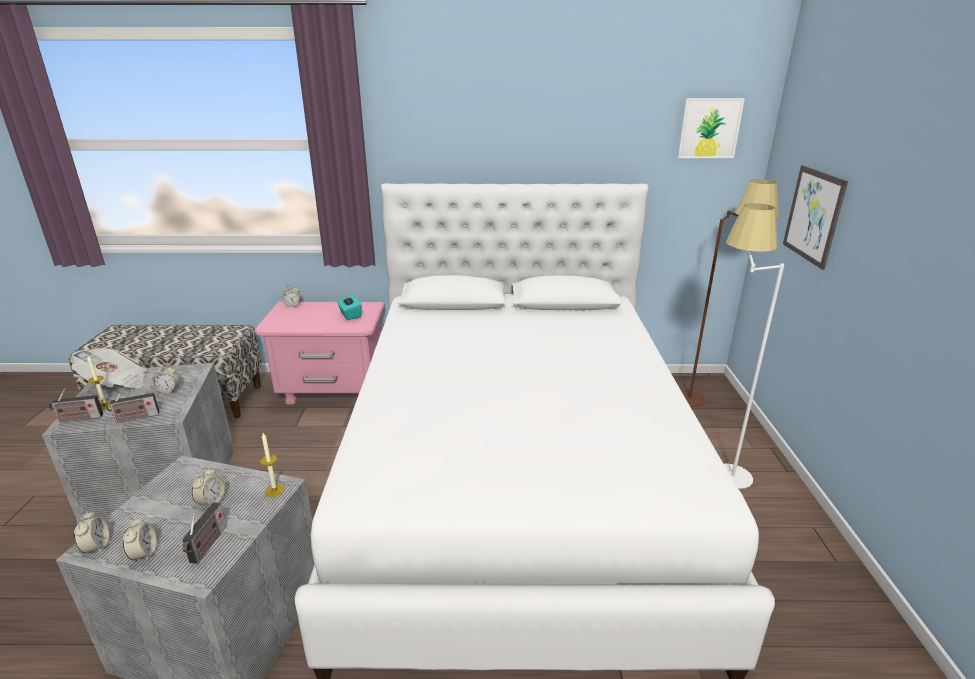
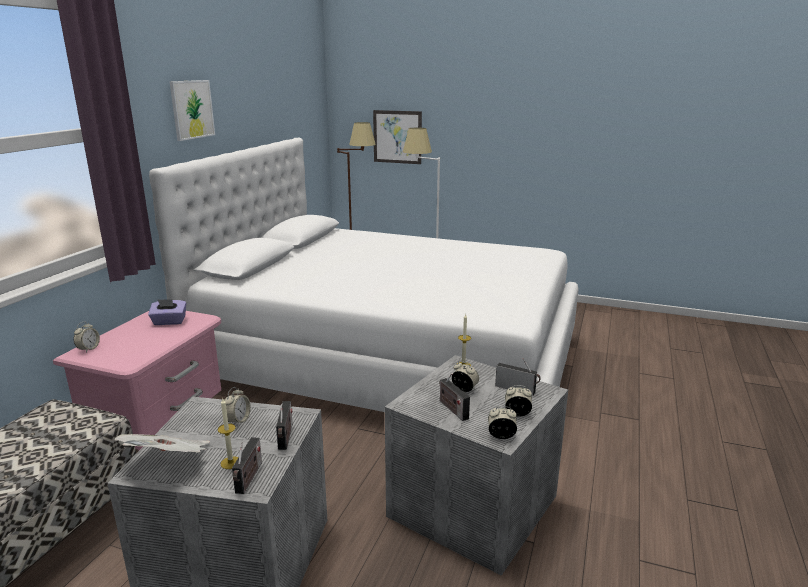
camera: 70 degrees left, 5 degrees down
(167, 500) = (452, 409): none -> radio
(350, 315) = (169, 322): turquoise tissue box -> purple tissue box
(709, 128) = (306, 94): picture -> picture (192, 109)

